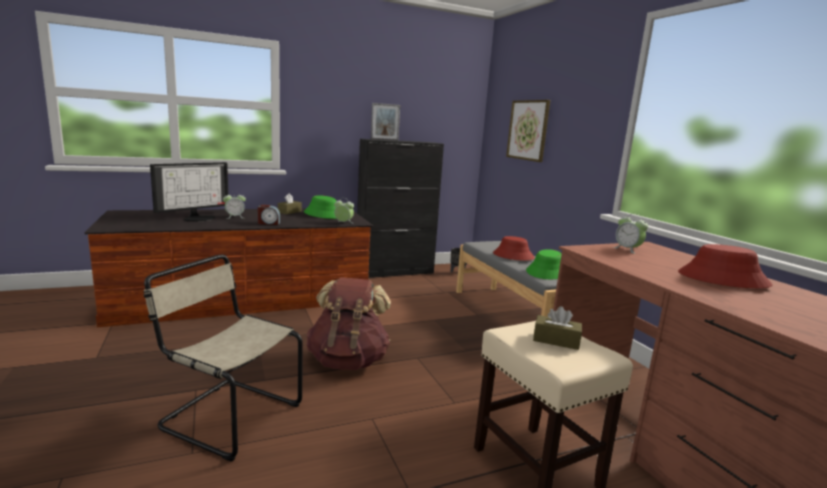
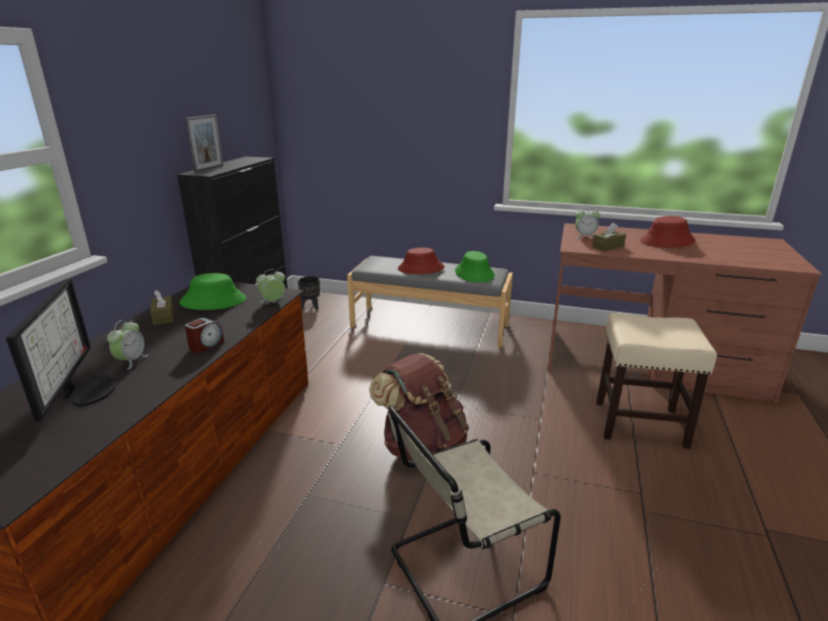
camera: 50 degrees left, 10 degrees up
(528, 130) = (365, 126): picture -> none
(556, 340) = (655, 327): brown tissue box -> brown tissue box (608, 246)

